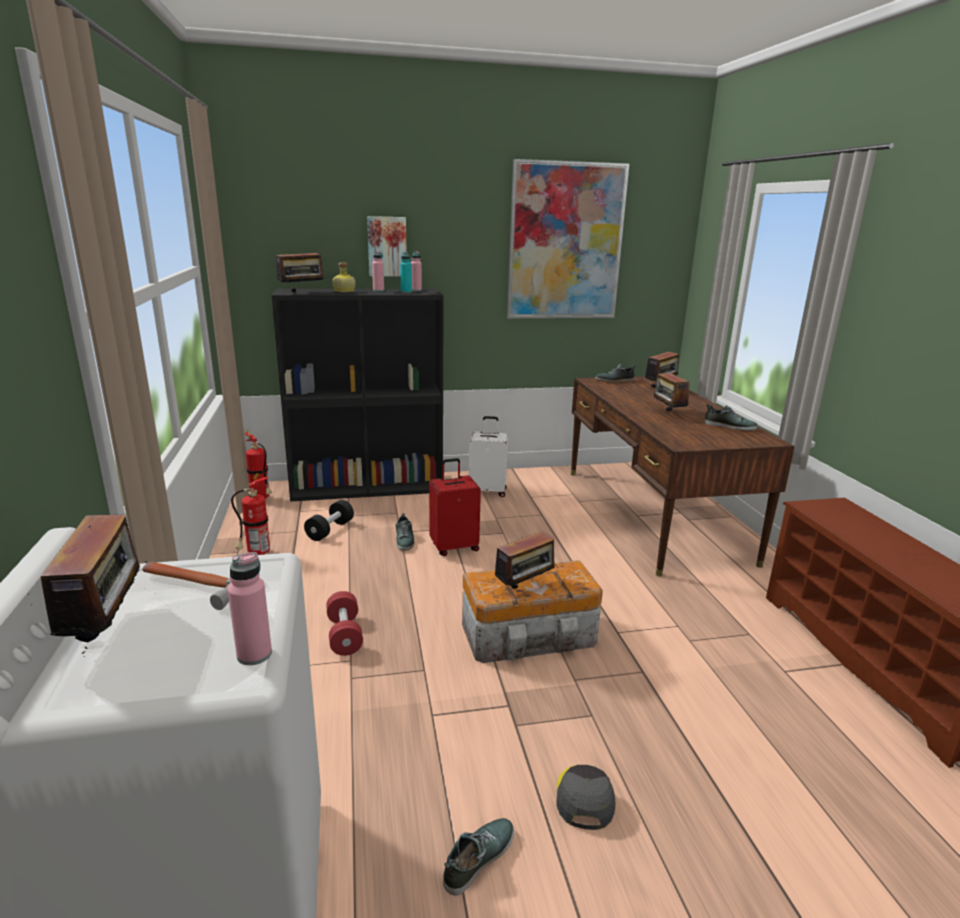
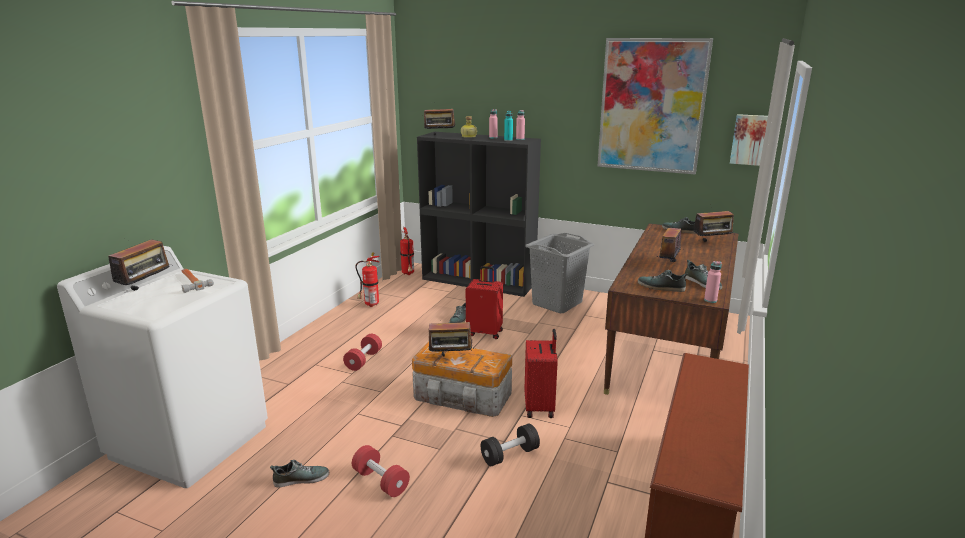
camera: 35 degrees right, 0 degrees up
(254, 654) = (168, 310): pink bottle -> pink bottle (710, 300)
(330, 530) = (424, 302): black dumbbell -> black dumbbell (510, 455)
(387, 246) = (508, 105): picture -> picture (750, 139)
(488, 491) = (557, 303): white suitcase -> grey laundry basket
(584, 798) = (381, 481): grey cap -> red dumbbell
(623, 615) = (540, 407): none -> red suitcase
(708, 438) = (661, 287): none -> shoe

